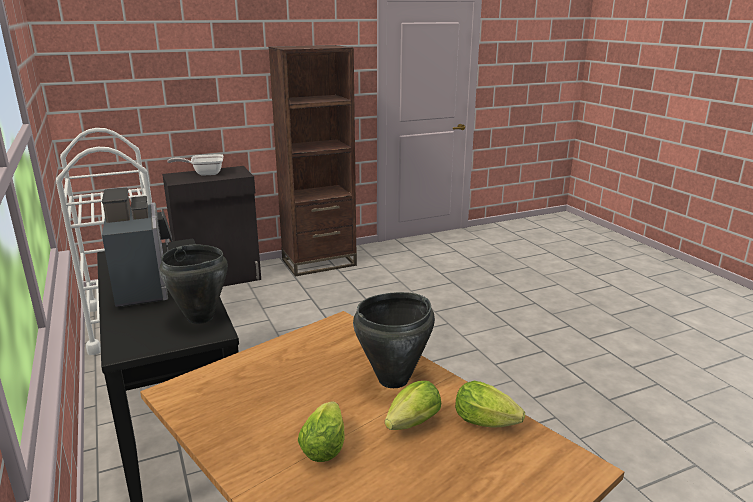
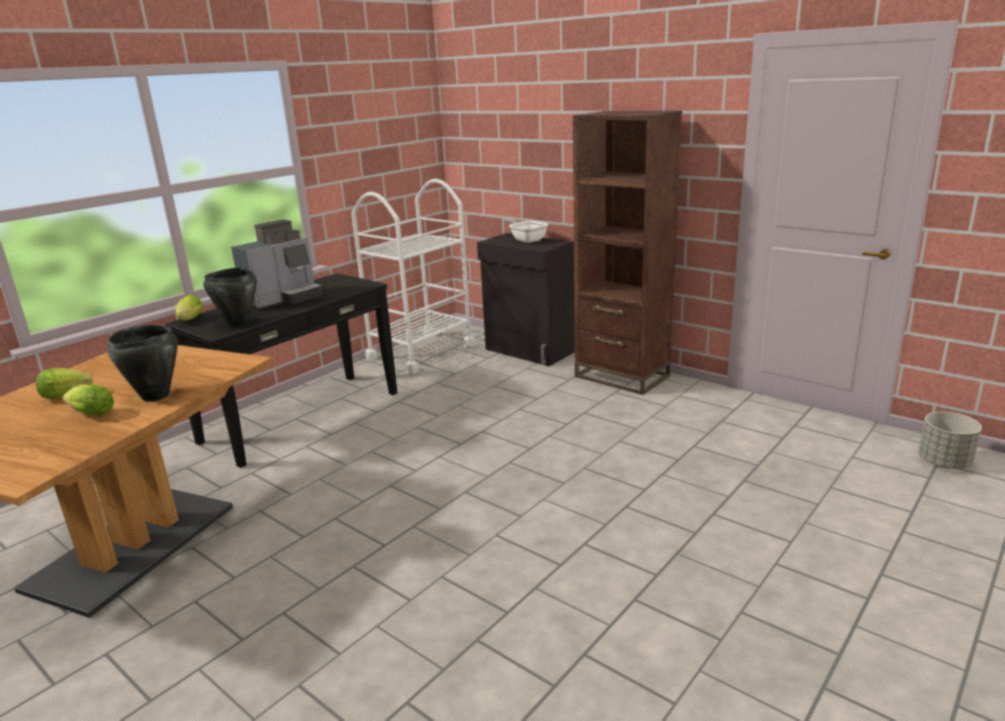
camera: 65 degrees right, 0 degrees up
(489, 423) = (90, 438): lettuce -> lettuce (189, 320)
(513, 231) = (944, 462): none -> grey planter

